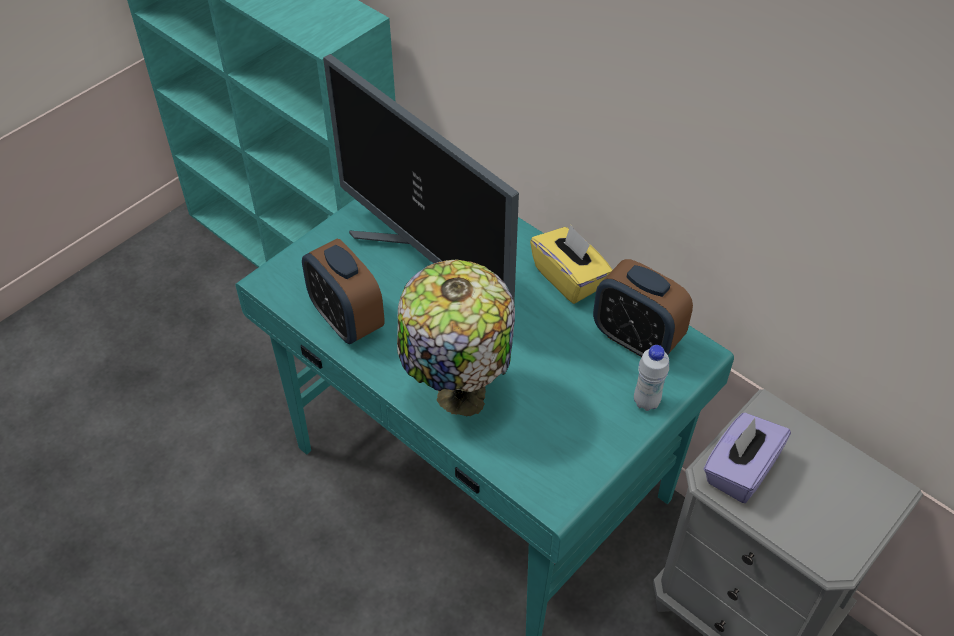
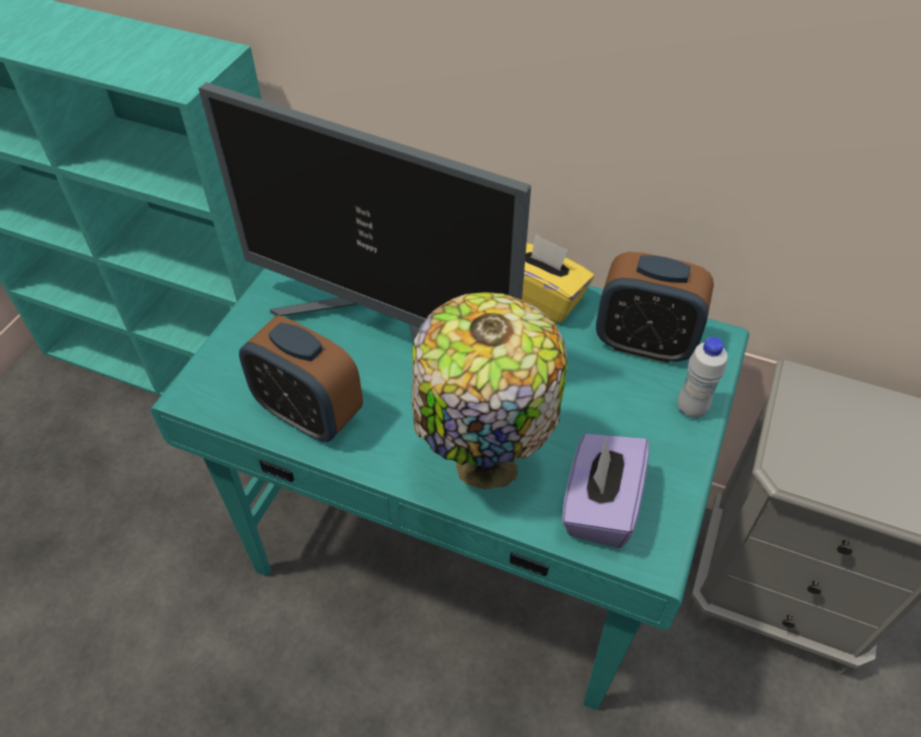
camera: 20 degrees left, 0 degrees up
(739, 470) = (810, 454): purple tissue box -> purple tissue box (599, 506)

